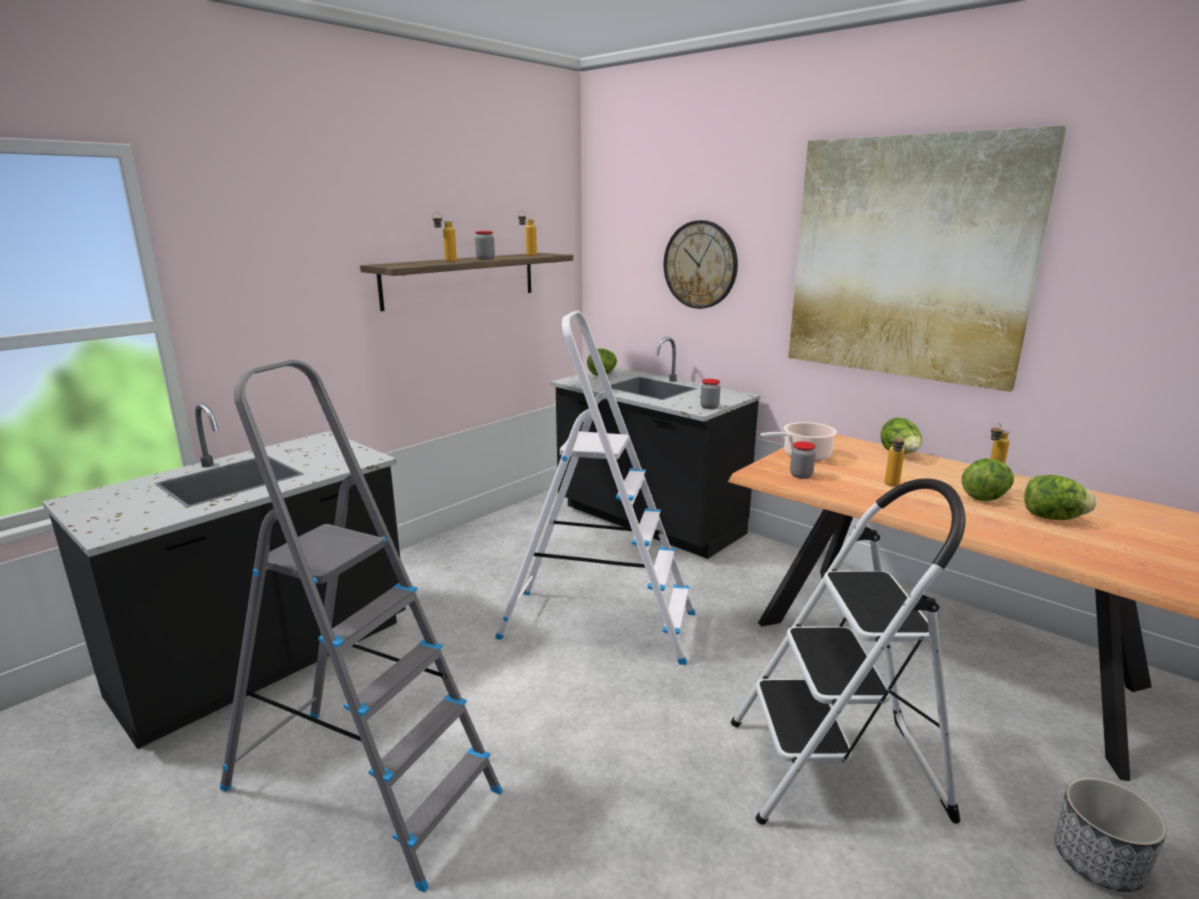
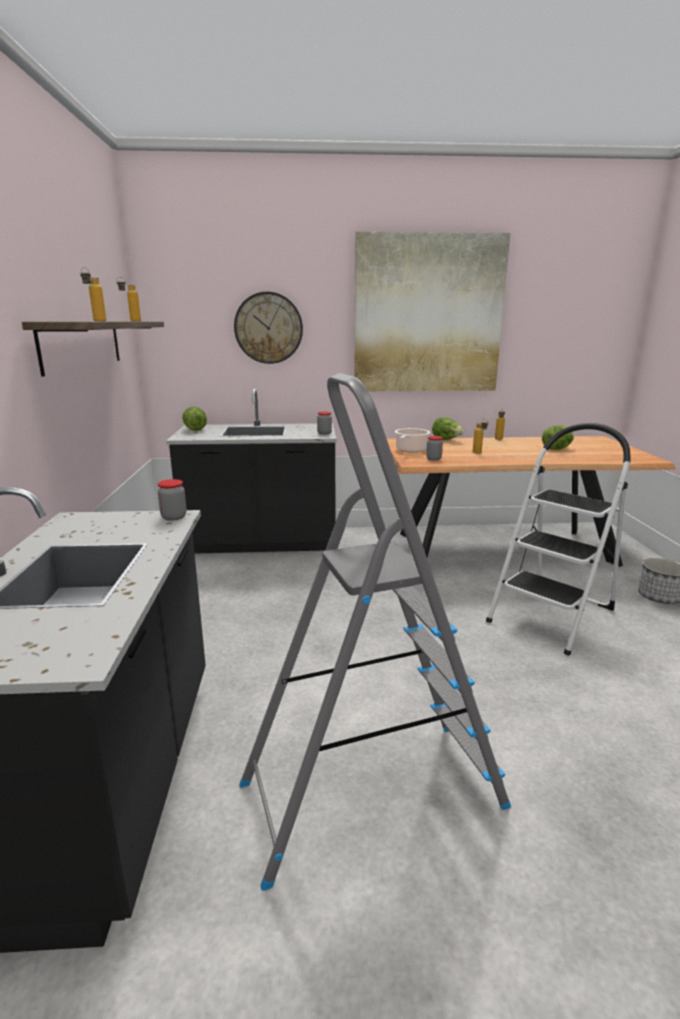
camera: 45 degrees left, 0 degrees up
(485, 259) = (118, 321): jar -> jar (174, 517)
(599, 625) = (339, 612): white step ladder -> none
(985, 497) = (519, 448): lettuce -> none

